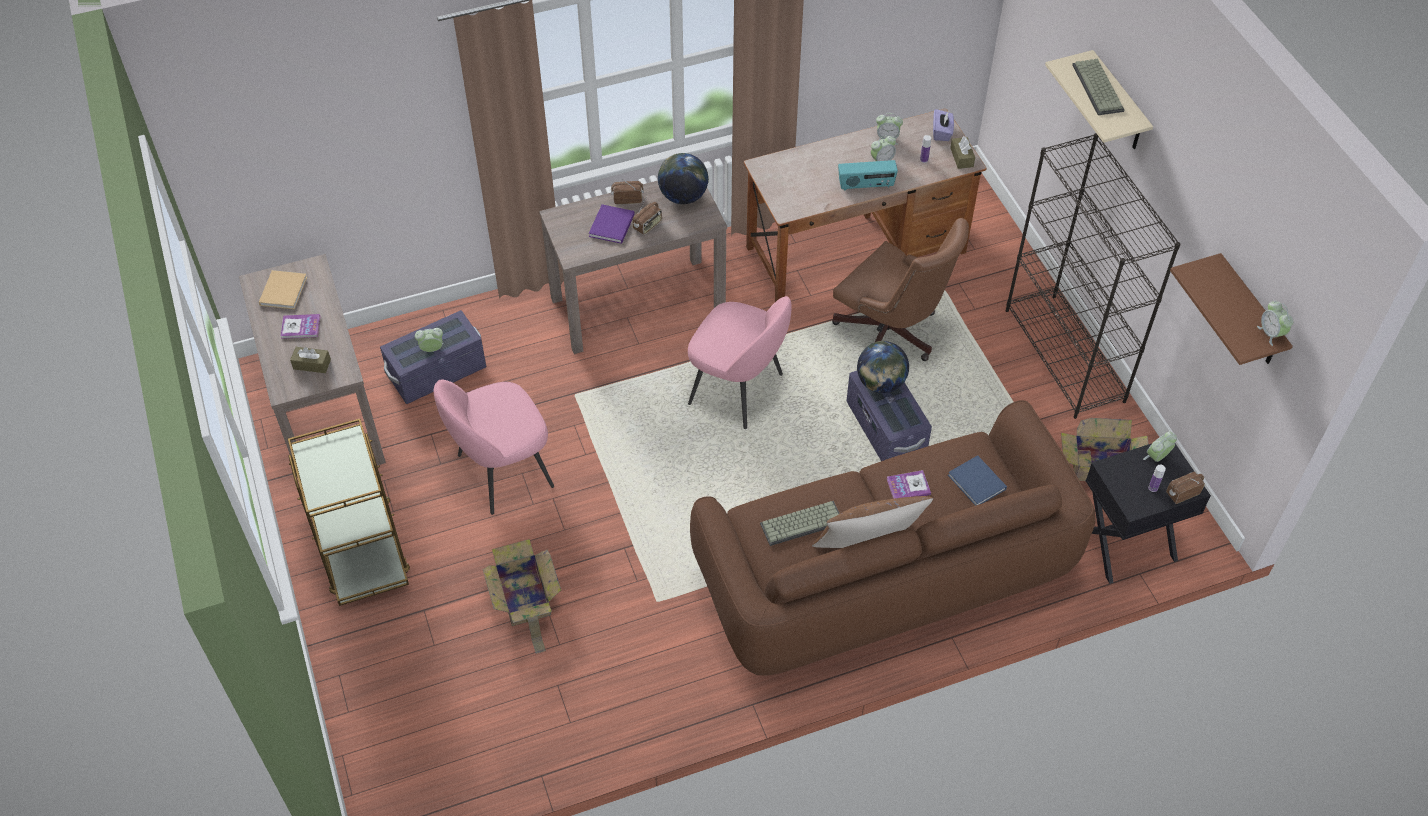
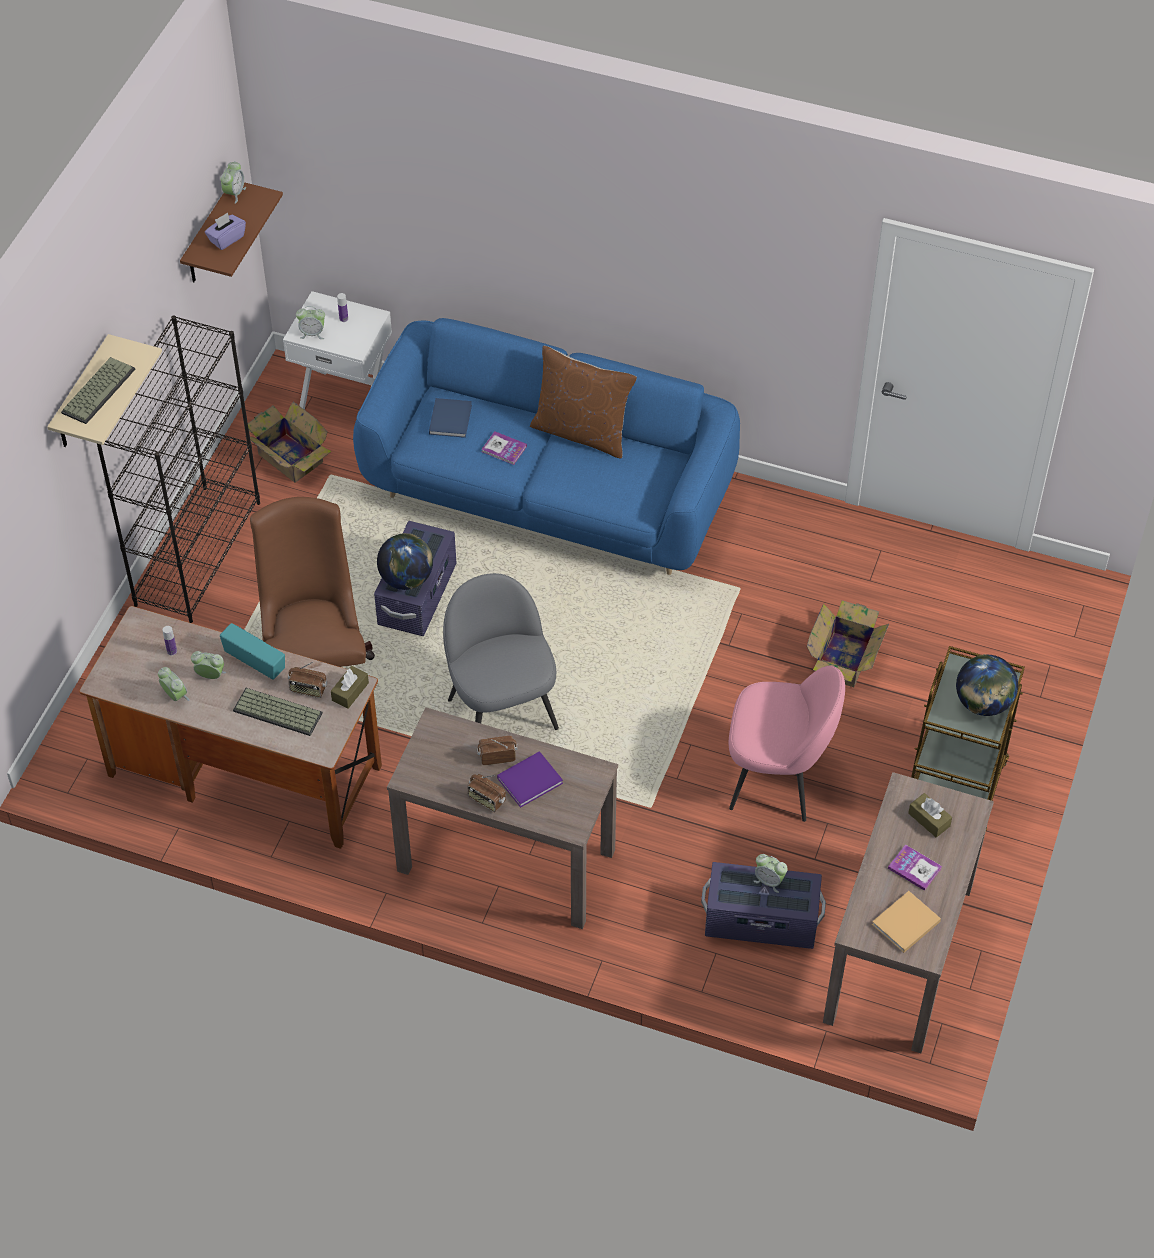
camera: 140 degrees left, 0 degrees up
(683, 197) = (432, 765): globe -> globe (982, 703)
(738, 390) = (502, 711): pink chair -> grey chair
(802, 522) = (612, 475): keyboard -> keyboard (276, 713)
(883, 578) = (549, 493): brown sofa -> blue sofa
(942, 132) = (118, 667): purple tissue box -> purple tissue box (226, 239)
(961, 157) = (136, 630): brown tissue box -> brown tissue box (350, 691)
(1126, 544) = (345, 400): black side table -> white side table
(1182, 493) = (329, 303): radio -> radio (308, 689)

